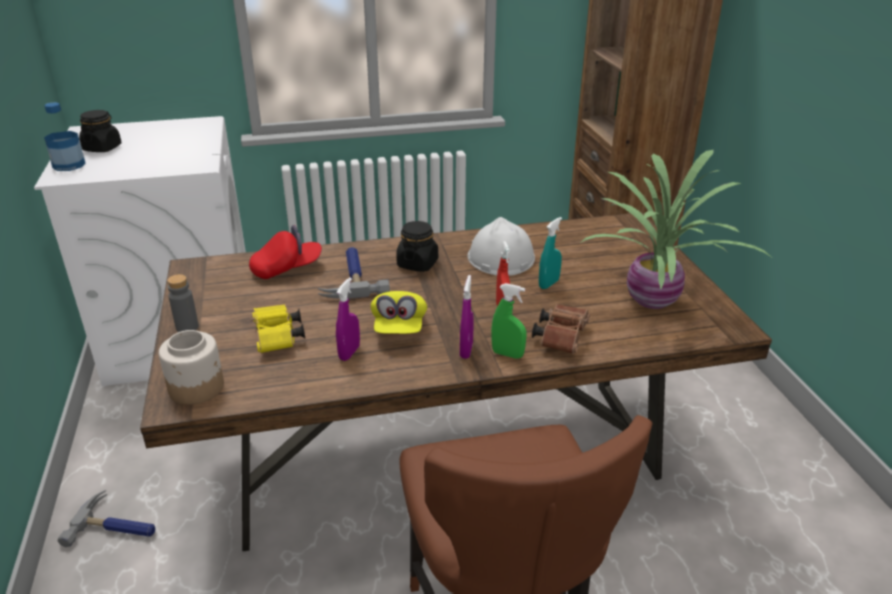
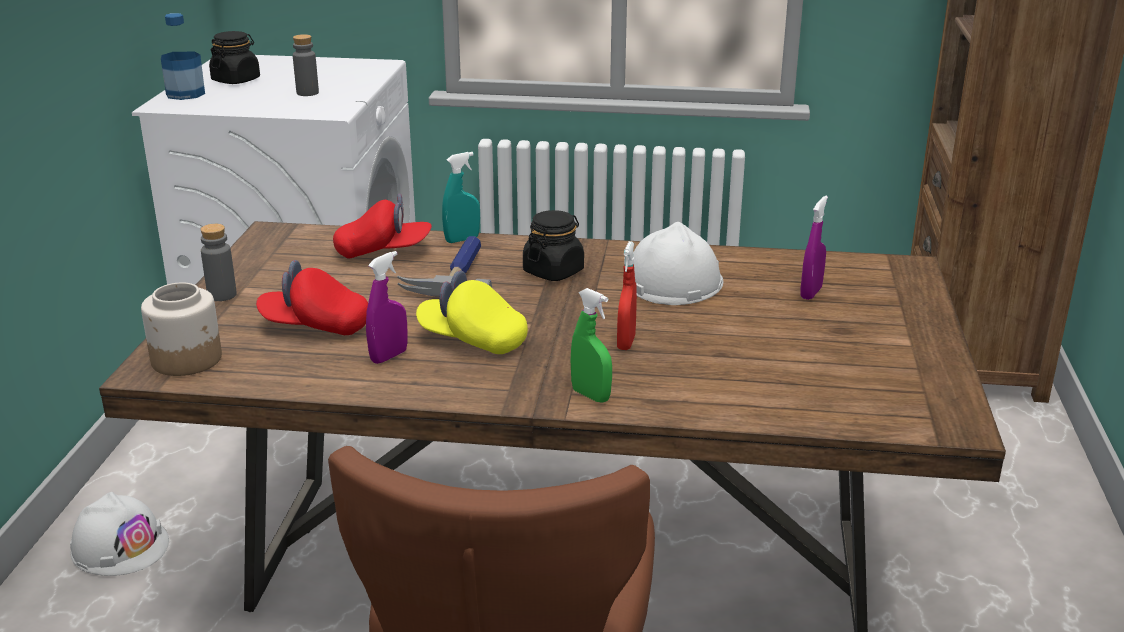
camera: 20 degrees right, 5 degrees down
(117, 526) = (120, 546): hammer -> white hard hat
(169, 152) = (307, 93): none -> grey bottle
(278, 339) = (315, 326): yellow binoculars -> red cap
(399, 327) = (472, 340): yellow cap -> yellow cap turned 90 degrees clockwise
(466, 350) = (539, 381): purple spray bottle -> purple spray bottle (811, 293)
(548, 284) = (716, 324): turquoise spray bottle -> turquoise spray bottle (462, 239)
(561, 337) = (682, 389): brown binoculars -> none
(654, 301) = (858, 371): potted plant -> none

